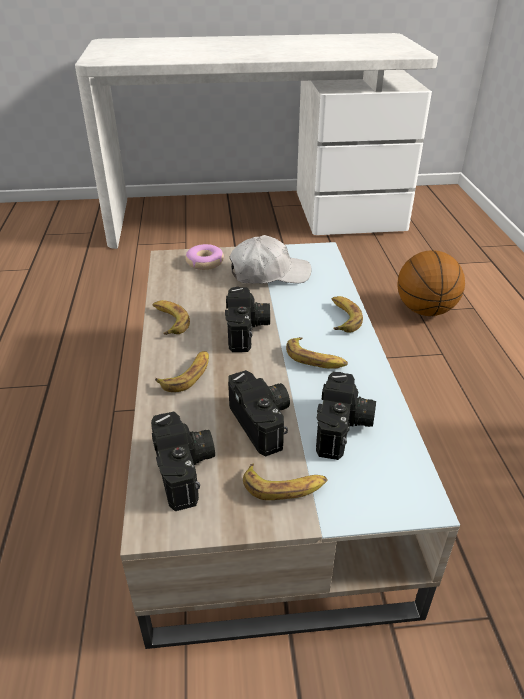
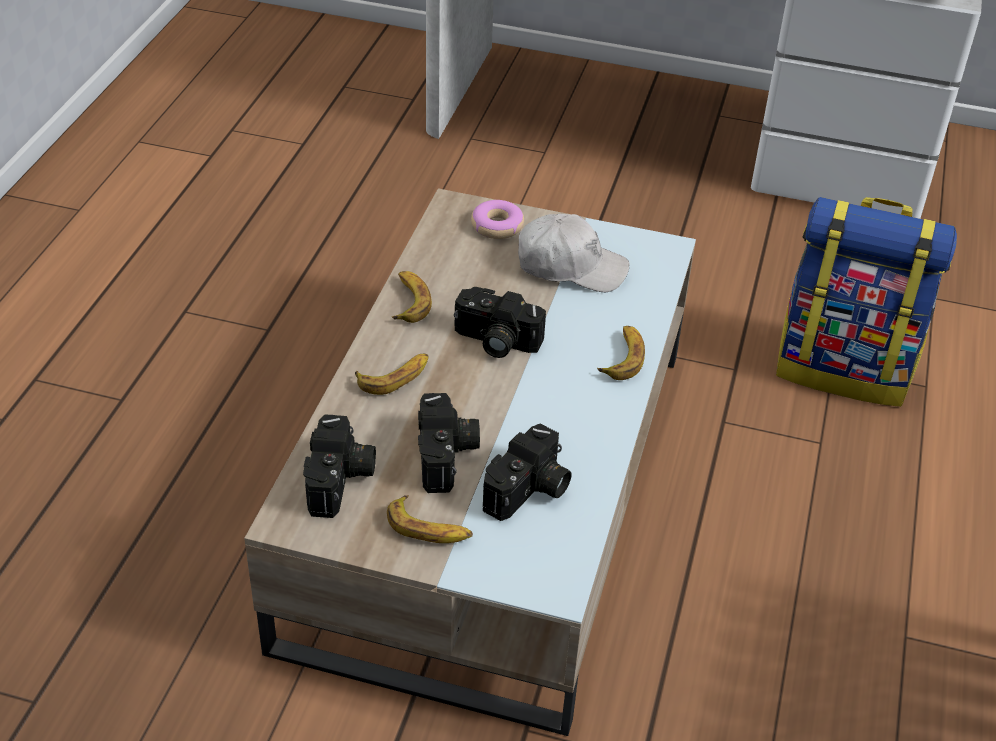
camera: 20 degrees right, 5 degrees up
(248, 331) = (495, 341): camera -> camera turned 90 degrees clockwise
(315, 359) = (552, 402): banana -> none
(425, 310) = (844, 368): basketball -> backpack

